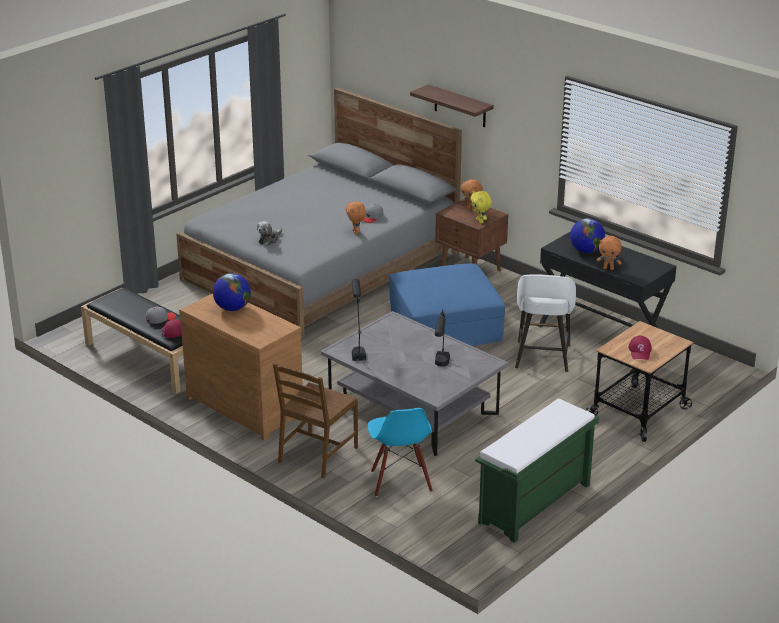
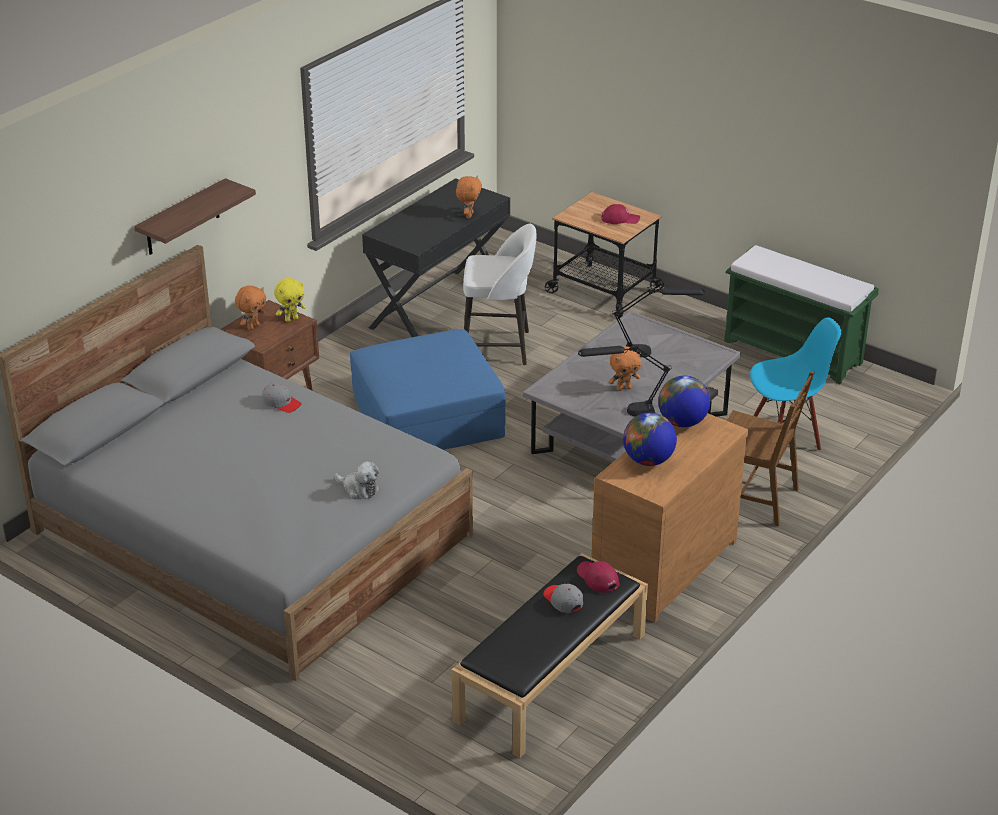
camera: 95 degrees left, 5 degrees up
(356, 232) = (331, 413): orange plush toy -> orange plush toy (624, 388)
(586, 251) = (424, 227): globe -> globe (682, 422)

